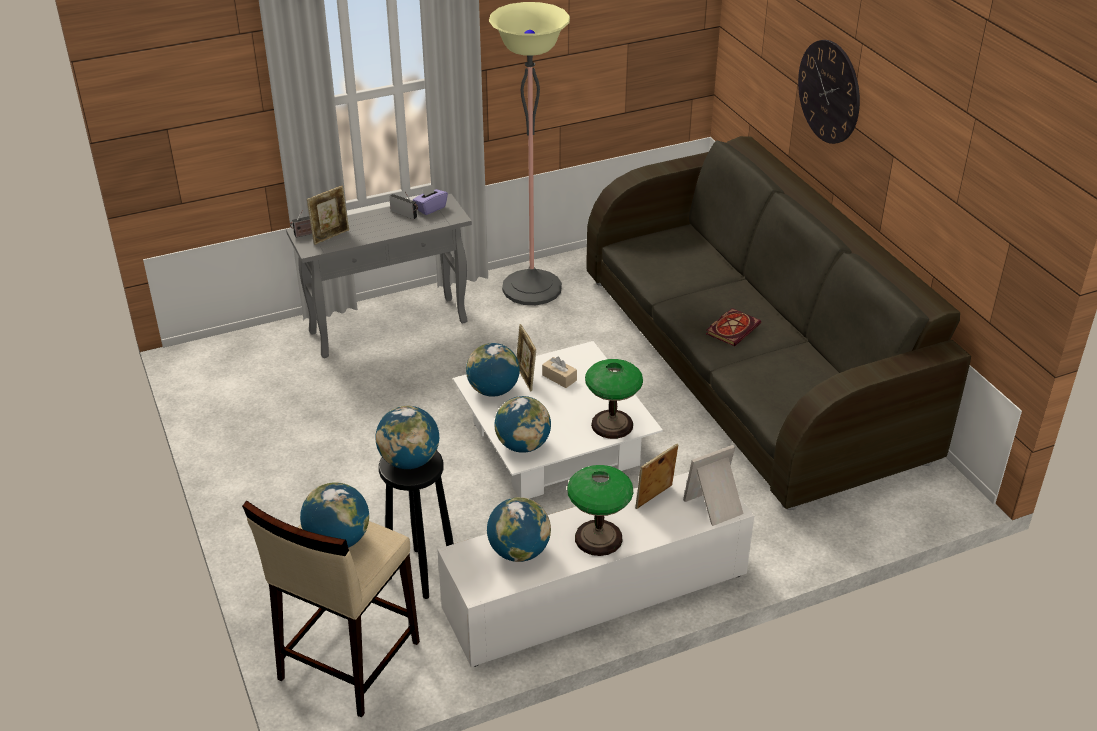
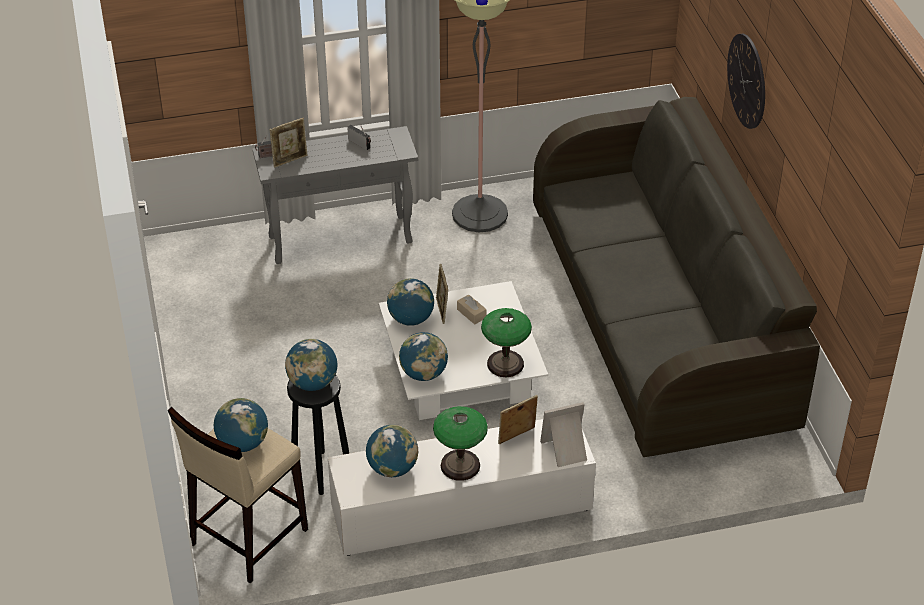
camera: 10 degrees right, 5 degrees up
(430, 208) = (384, 140): purple tissue box -> none
(732, 328) = (637, 285): book -> none

